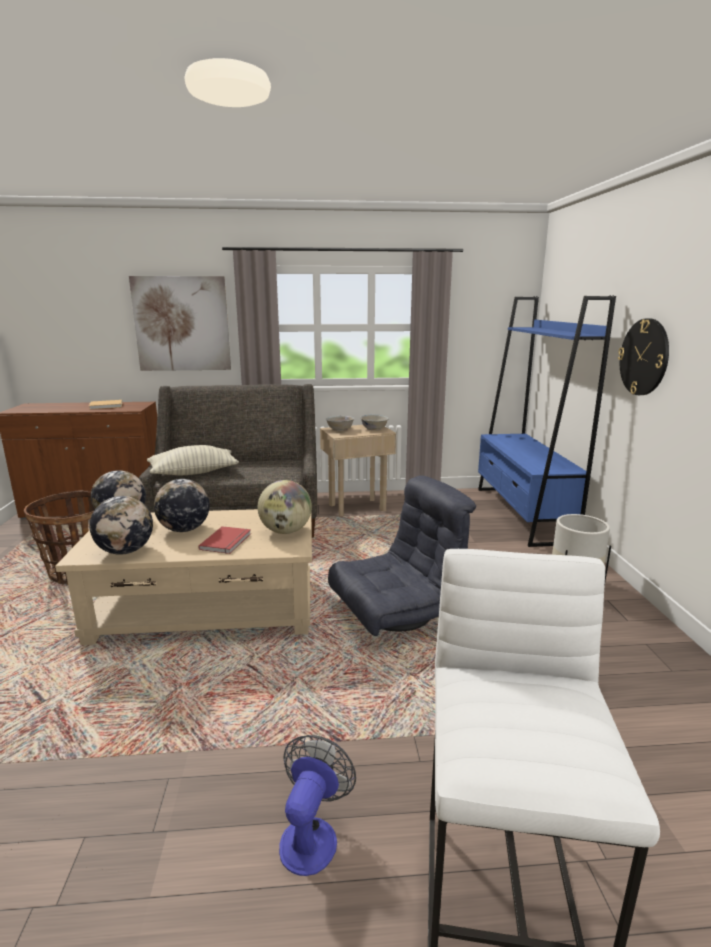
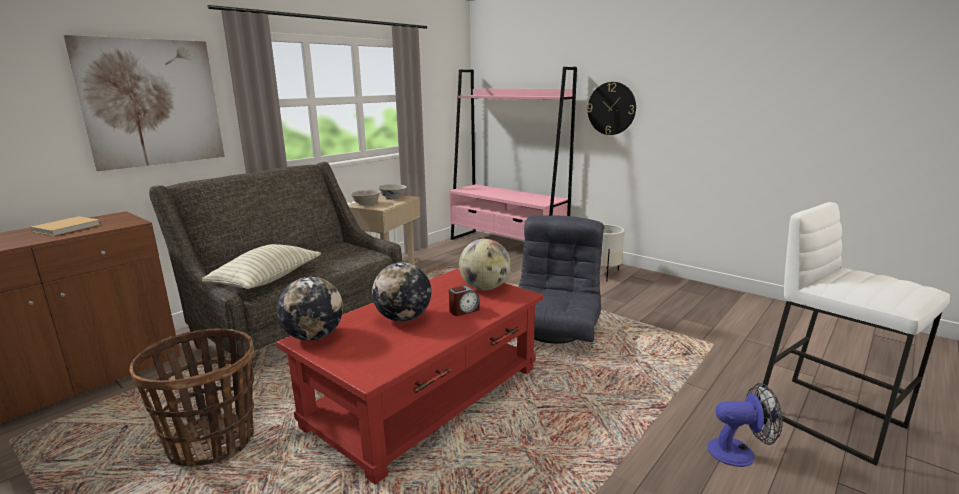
camera: 45 degrees left, 0 degrees up
(126, 551) = (400, 352): globe -> none
(207, 609) = (427, 396): beige coffee table -> red coffee table
(227, 541) = (464, 310): red book -> alarm clock
(312, 834) = (739, 452): fan -> fan turned 120 degrees clockwise
(522, 514) = (507, 246): blue bookcase -> pink bookcase

